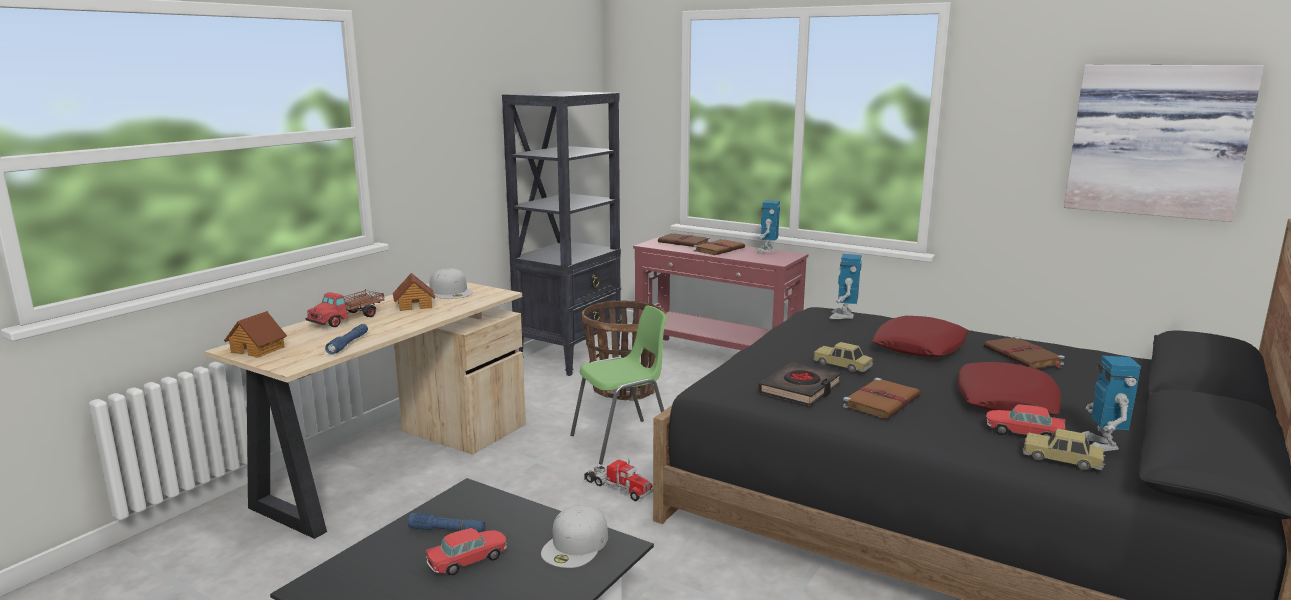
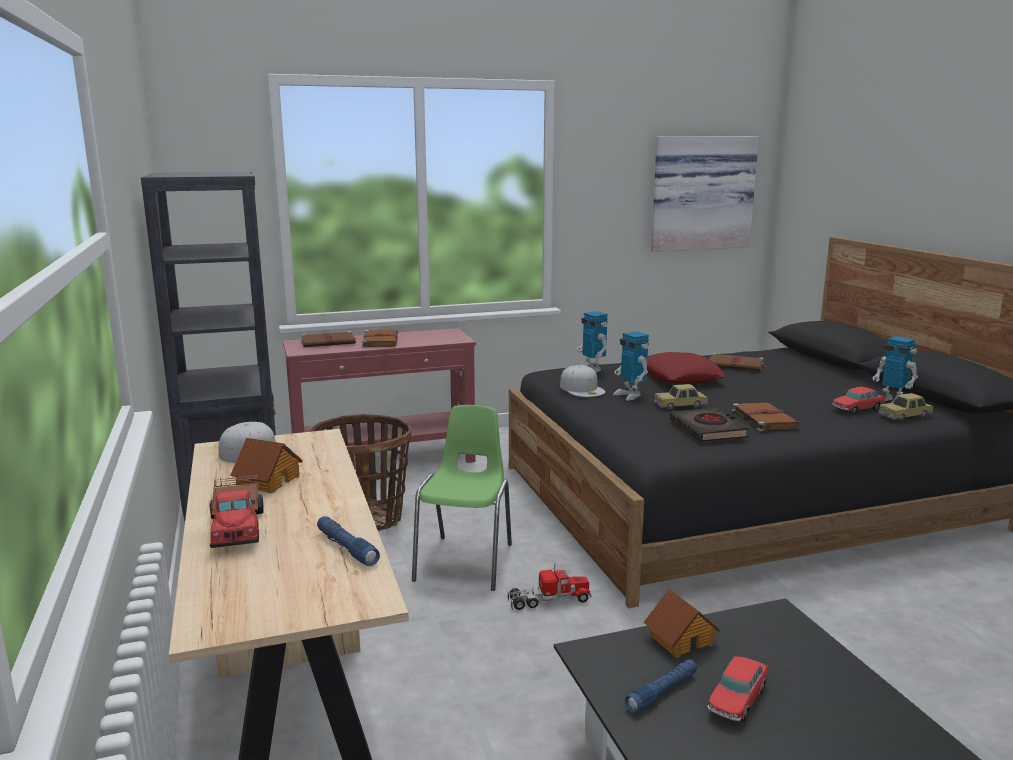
camera: 50 degrees left, 0 degrees up
(258, 349) = (251, 609): toy house -> toy house (680, 639)
(468, 560) = (737, 699): toy car -> toy car turned 150 degrees counterclockwise
(576, 545) = (758, 633): white cap -> white cap (582, 389)
(766, 251) = (422, 333): toy robot -> toy robot (630, 395)
(1006, 400) = (798, 394): red pillow -> none

